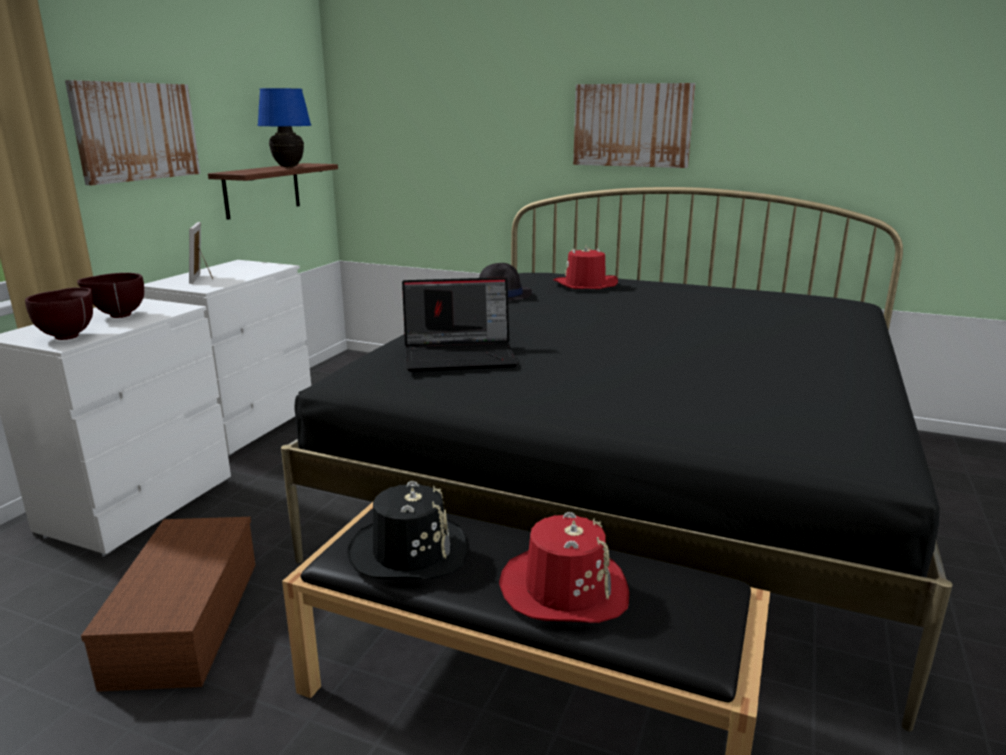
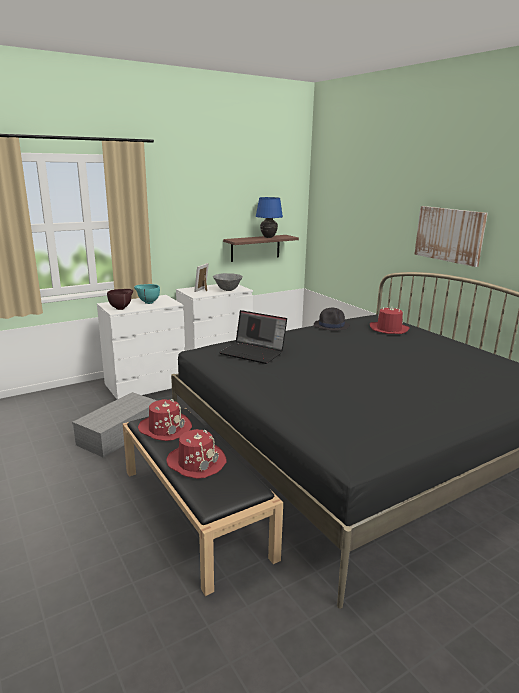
camera: 35 degrees right, 0 degrees up
(117, 316) = (147, 302): brown bowl -> turquoise bowl
(136, 131) = (187, 219): picture -> none
(184, 618) = (120, 433): brown storage box -> grey storage box
(253, 272) = (227, 290): none -> grey bowl
(409, 551) = (165, 428): black hat -> red hat

